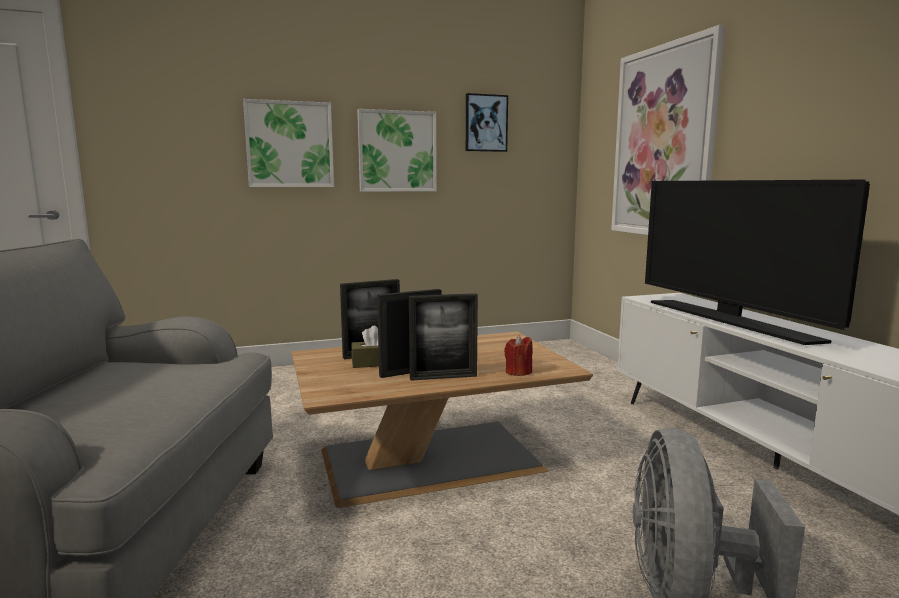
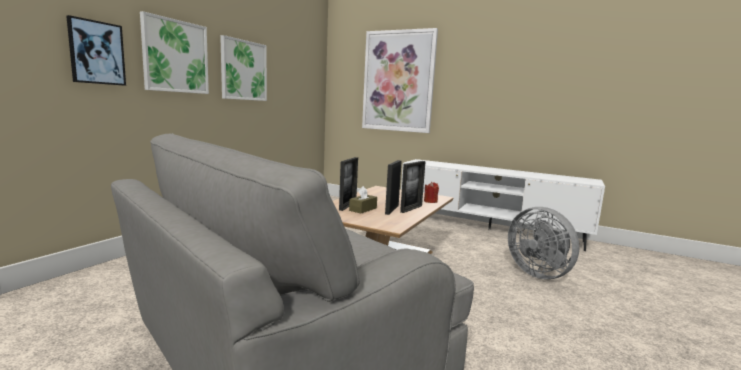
camera: 45 degrees left, 0 degrees up
(486, 123) = (288, 57): picture -> picture (96, 52)
(730, 321) = (468, 168): television -> none

